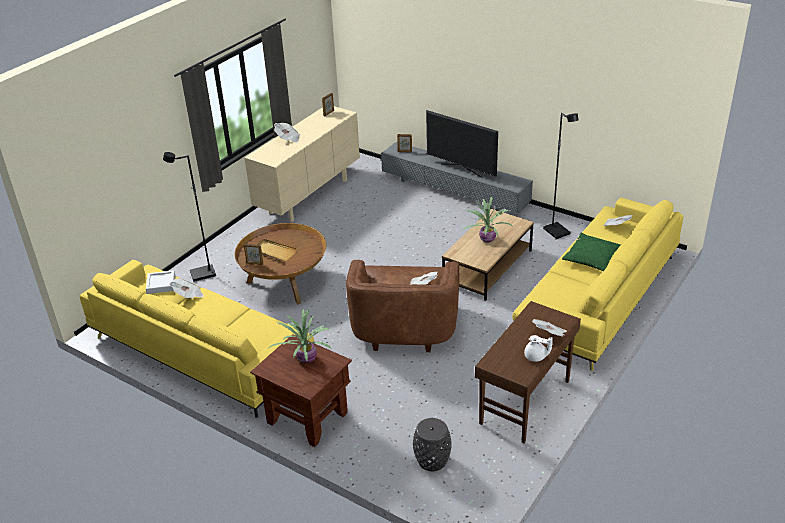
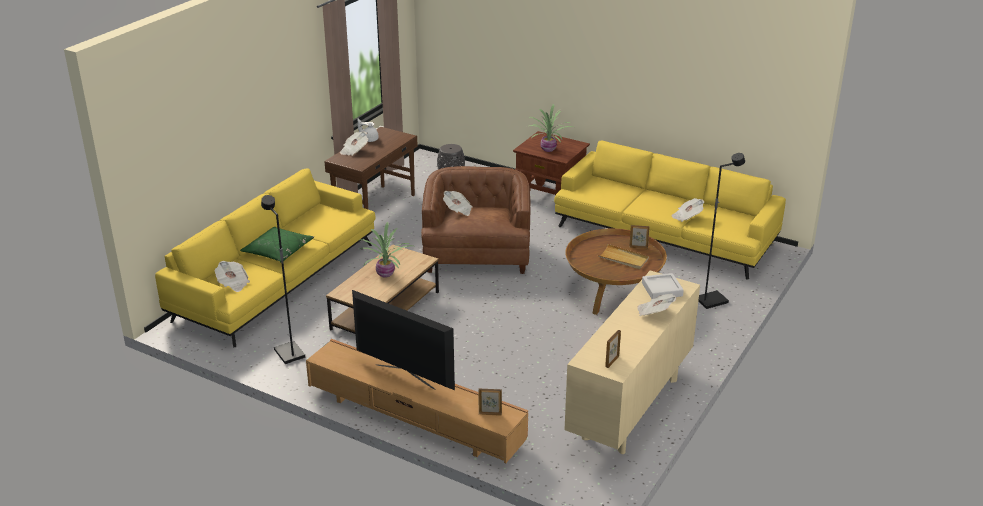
camera: 175 degrees right, 5 degrees down
(161, 284) = (722, 226): grey tray -> grey tray (662, 289)
(454, 190) = (414, 418): grey tv stand -> brown tv stand

